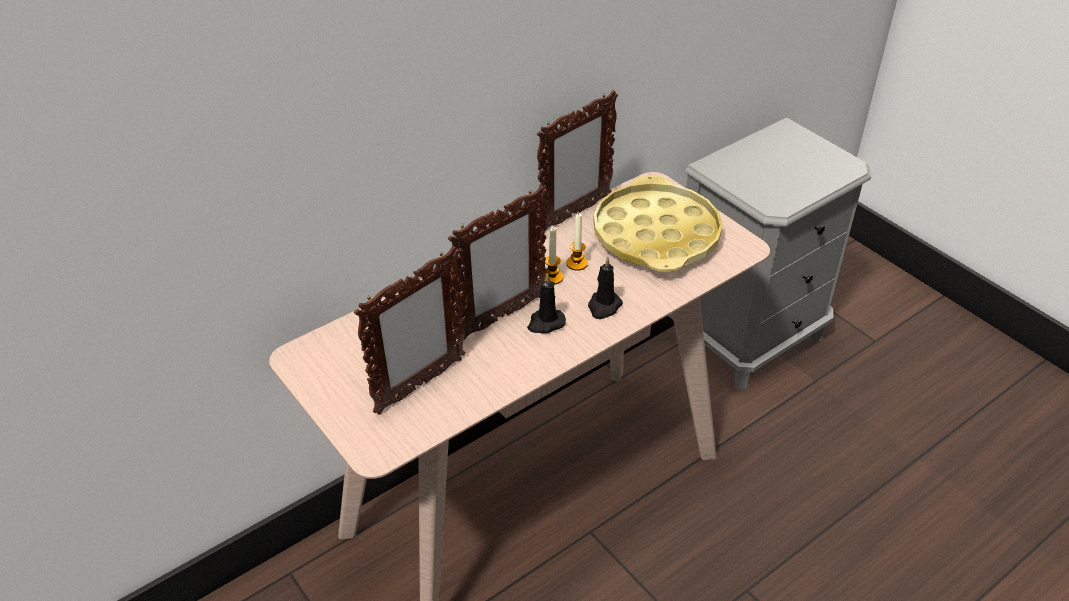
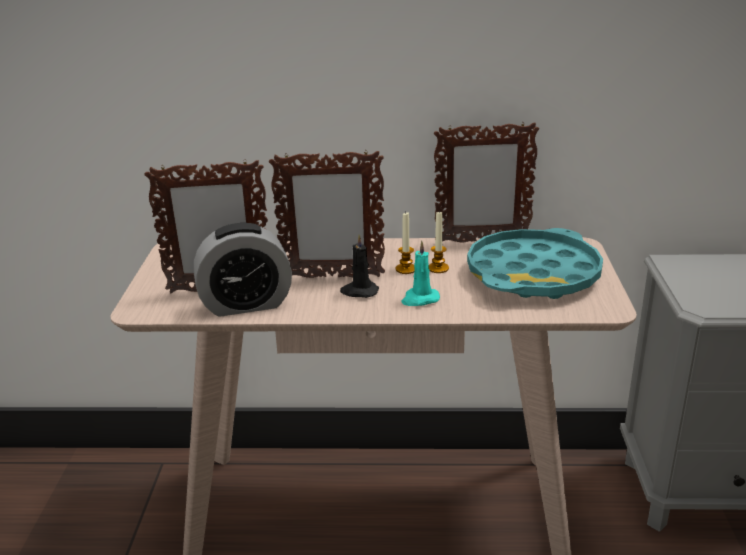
camera: 40 degrees right, 15 degrees down
(468, 389) = (245, 304): none -> alarm clock
(604, 307) = (419, 299): black candle -> turquoise candle
(656, 235) = (533, 274): yellow tray -> turquoise tray

